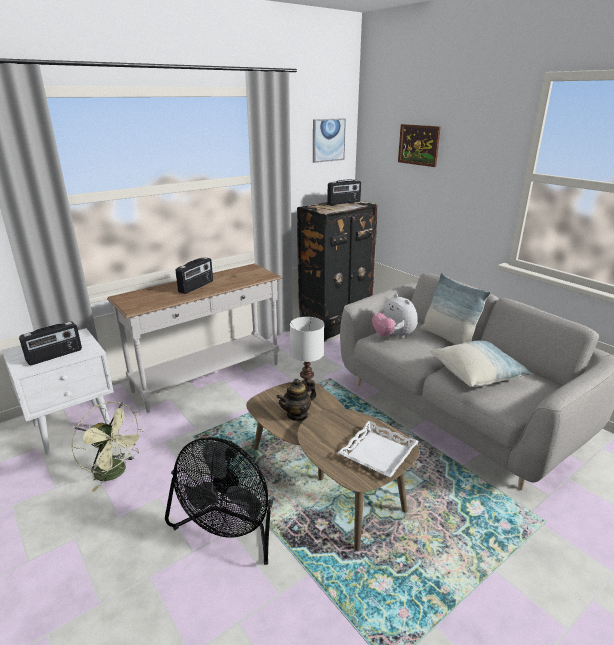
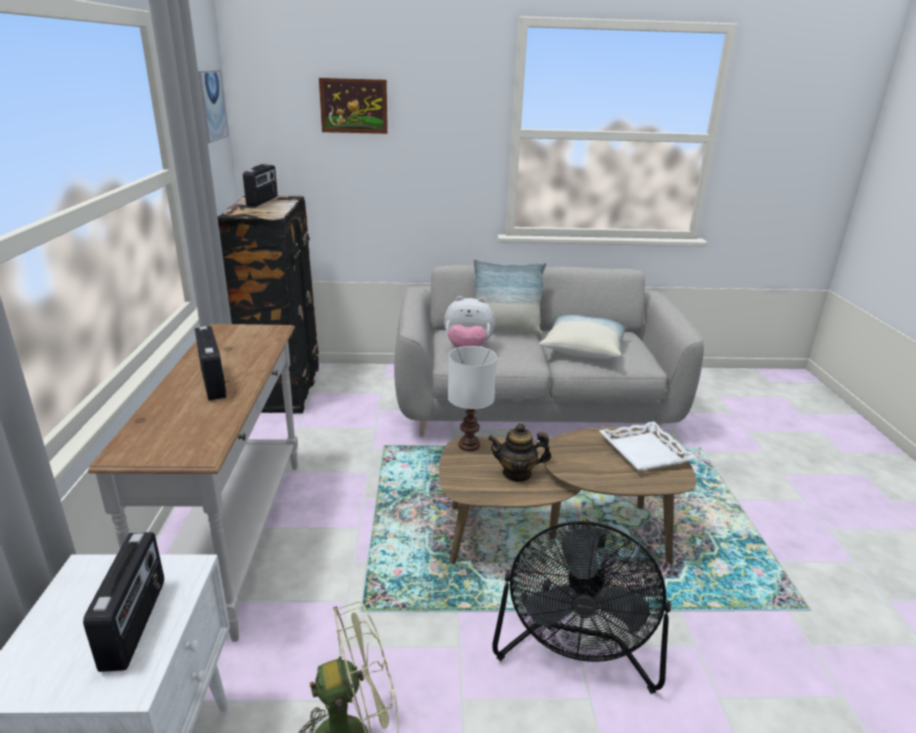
camera: 55 degrees left, 0 degrees up
(227, 527) = (570, 648): black fan -> black fan turned 45 degrees clockwise
(297, 414) = (517, 473): teapot -> teapot turned 90 degrees clockwise

